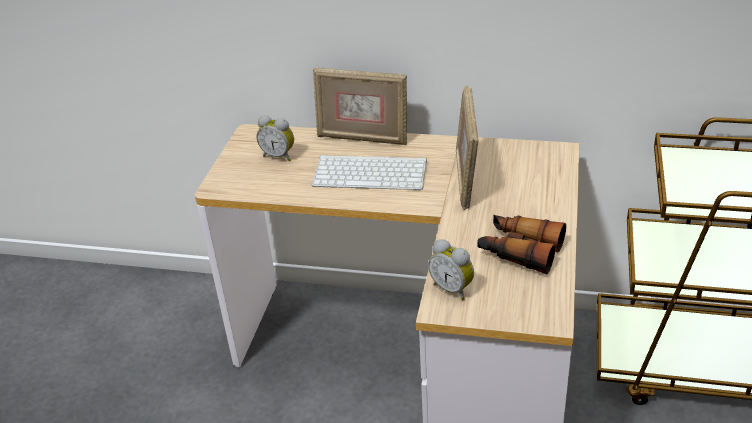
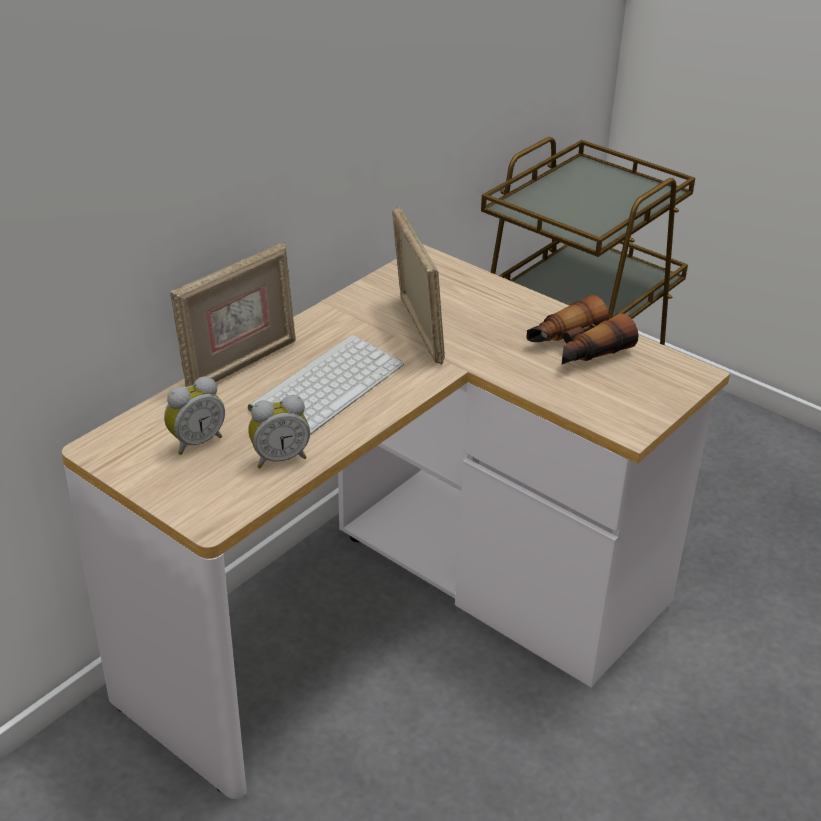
camera: 65 degrees left, 0 degrees up
(452, 288) = (604, 410): alarm clock -> alarm clock (279, 458)
(466, 180) = (416, 330): picture frame -> picture frame turned 135 degrees counterclockwise

